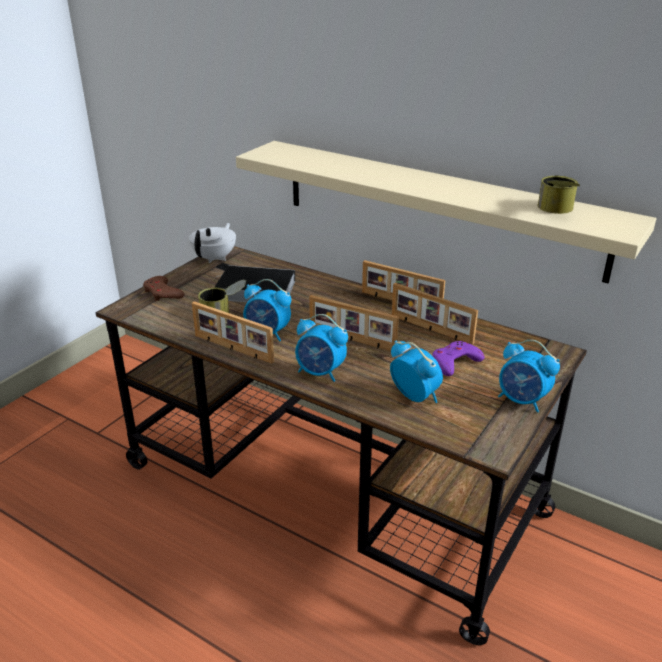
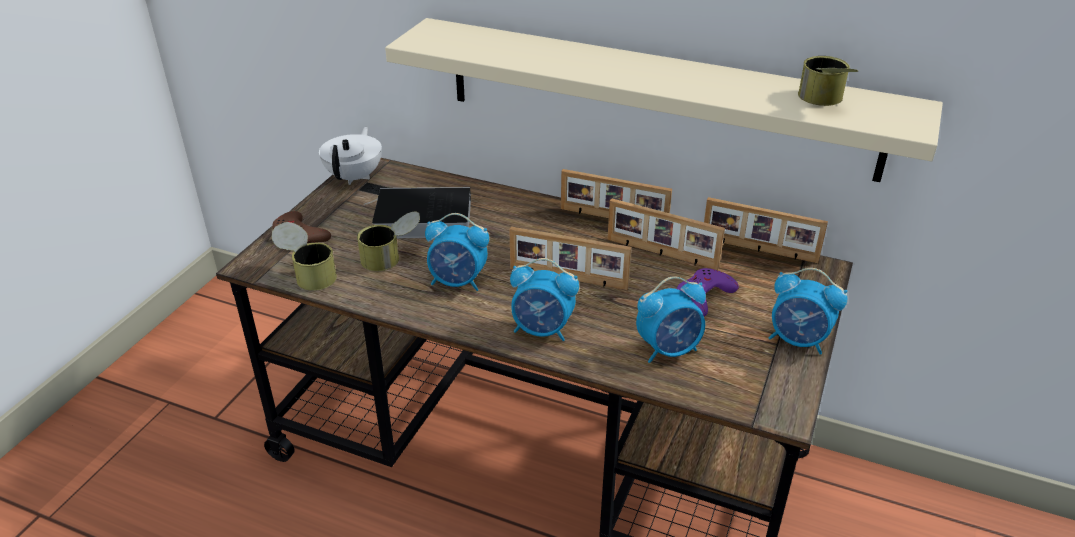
camera: 10 degrees left, 5 degrees up
(160, 318) = (308, 274): none -> can
(232, 349) = (419, 308): picture frame -> picture frame (758, 250)
(414, 396) = (669, 350): alarm clock -> alarm clock turned 120 degrees clockwise

